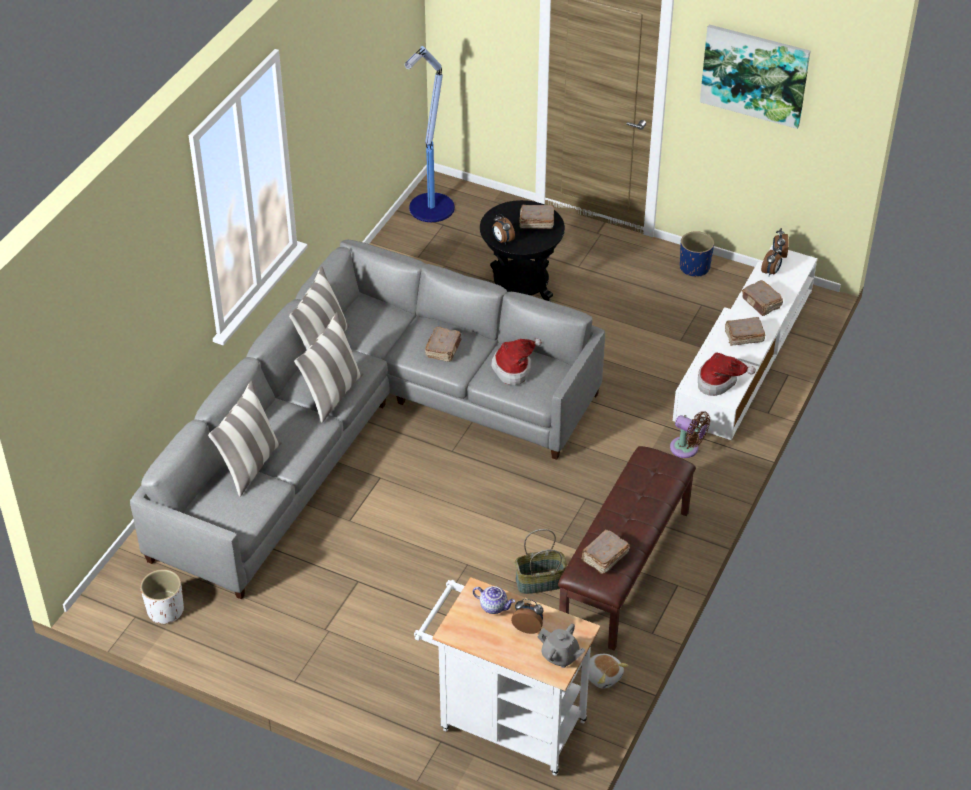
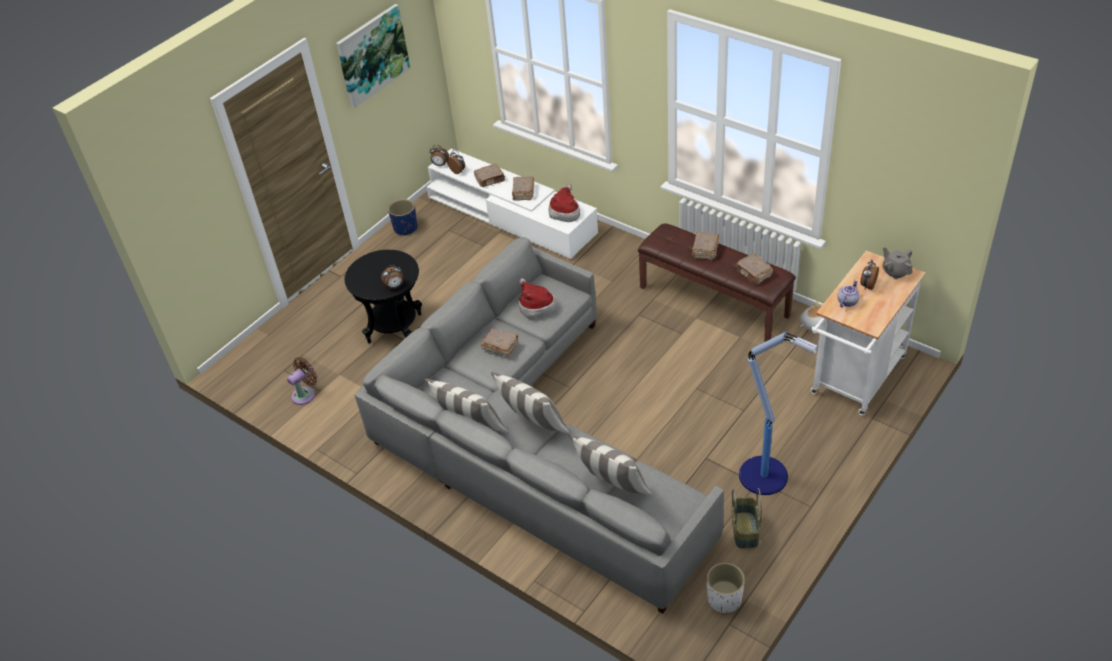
camera: 75 degrees left, 0 degrees up
(431, 209) = (258, 377): floor lamp -> floor lamp (765, 476)
(536, 222) = (379, 265): brown book -> brown book (704, 250)
(540, 582) = (721, 348): basket -> basket (745, 530)
(560, 656) = (895, 272): grey teapot -> grey teapot turned 75 degrees counterclockwise
(687, 449) = (600, 256): brown fan -> brown fan (305, 394)

